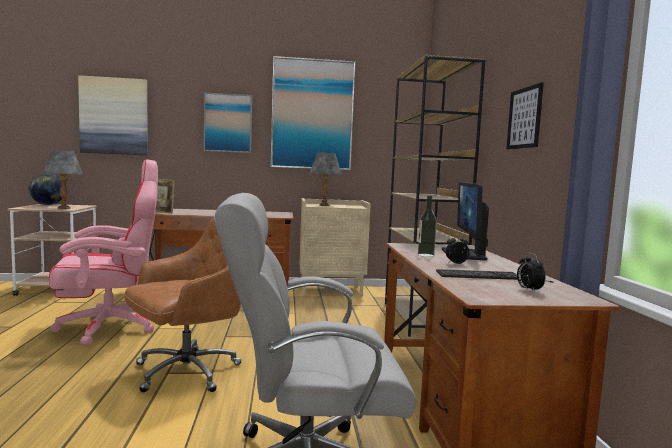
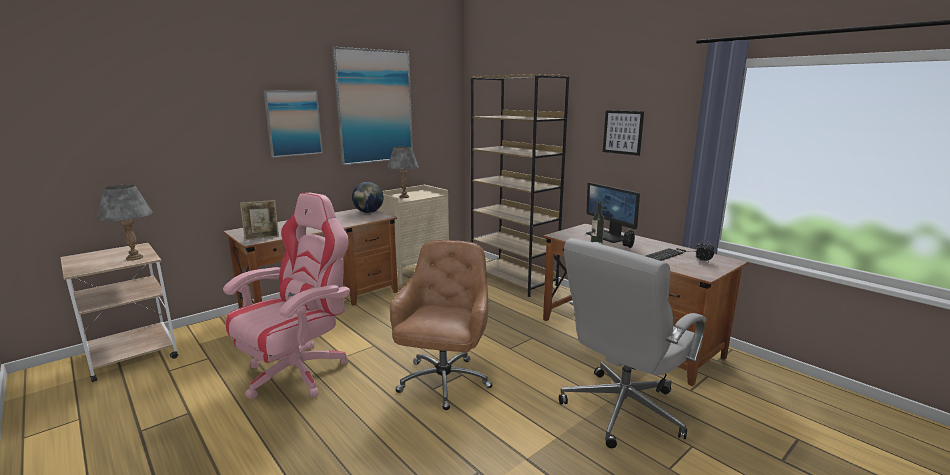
camera: 35 degrees left, 10 degrees up
(48, 205) = (86, 257): globe -> globe (368, 212)
(114, 116) = (151, 127): picture -> none

